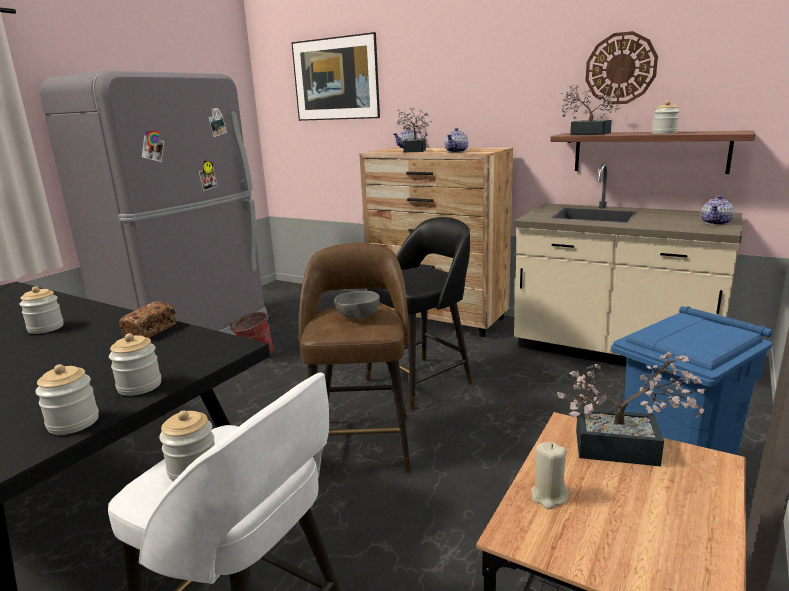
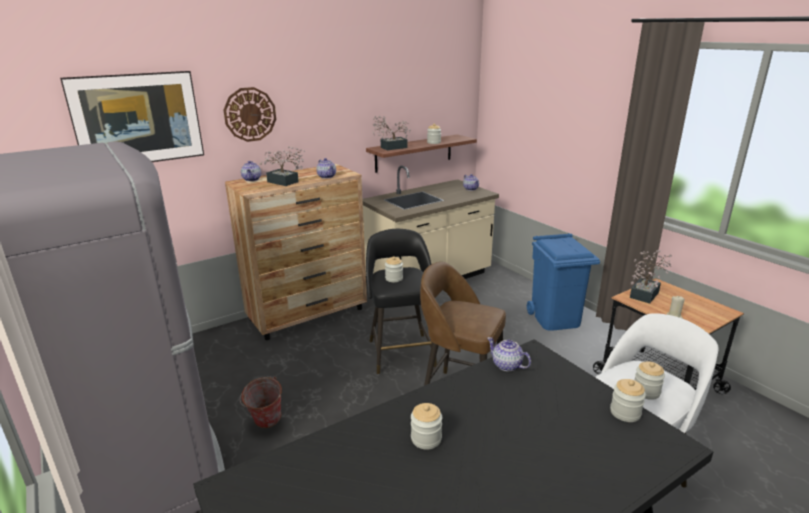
camera: 65 degrees left, 5 degrees up
(139, 386) = (581, 388): jar -> jar (394, 278)
(150, 331) = (479, 381): bread -> none
(190, 338) = (507, 365): none -> teapot
(357, 317) = (467, 312): grey bowl -> none
(620, 68) = (395, 102): wall clock -> wall clock (250, 114)

